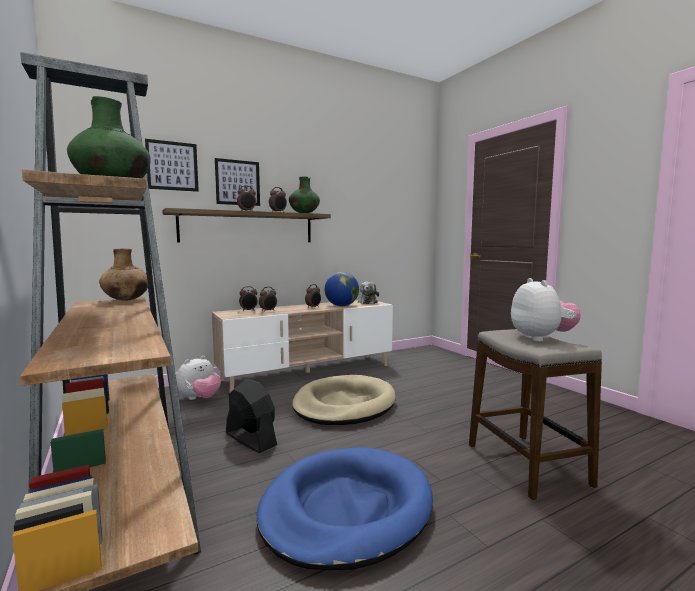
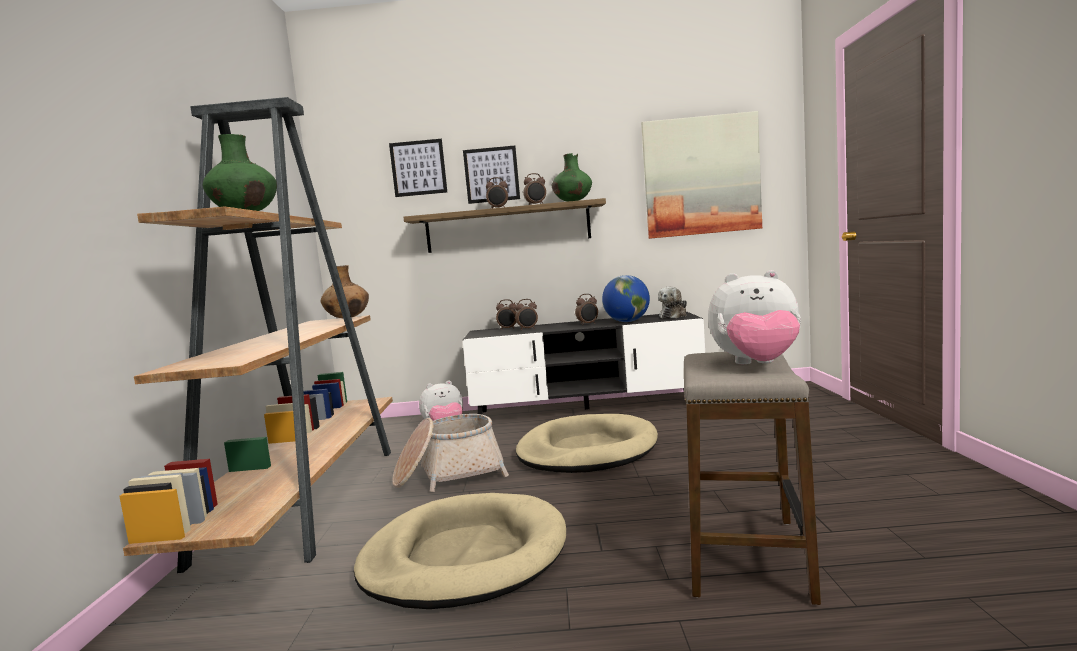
camera: 30 degrees right, 0 degrees up
(250, 439) = (449, 474): black fan -> basket
(308, 372) = (587, 409): beige tv stand -> black tv stand
(346, 509) = (464, 556): blue dog bed -> beige dog bed
(381, 207) = (701, 176): none -> picture
(541, 338) = (757, 365): plush toy -> plush toy turned 75 degrees clockwise

